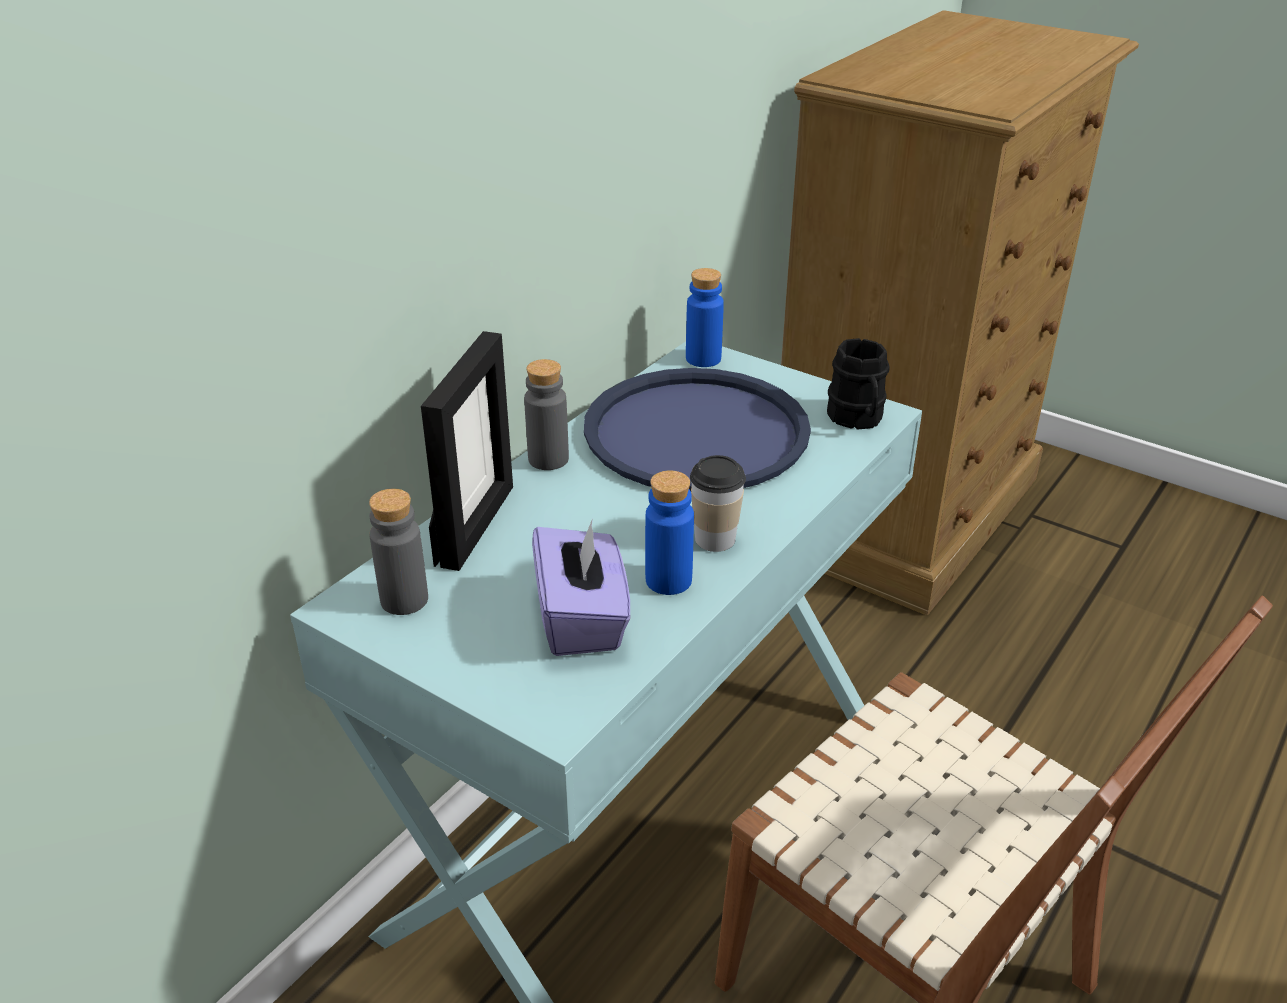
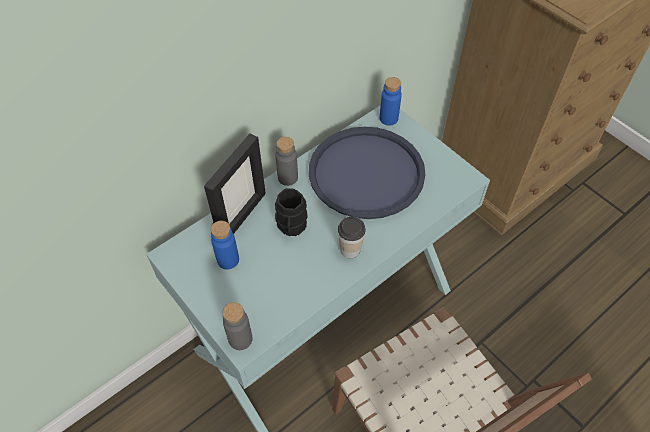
camera: 15 degrees right, 20 degrees up
(404, 600) = (197, 256): grey bottle -> grey bottle (240, 339)
(582, 619) = (272, 287): purple tissue box -> none
(668, 580) = (319, 271): blue bottle -> blue bottle (228, 260)
(857, 419) = (452, 180): black mug -> black mug (291, 227)

